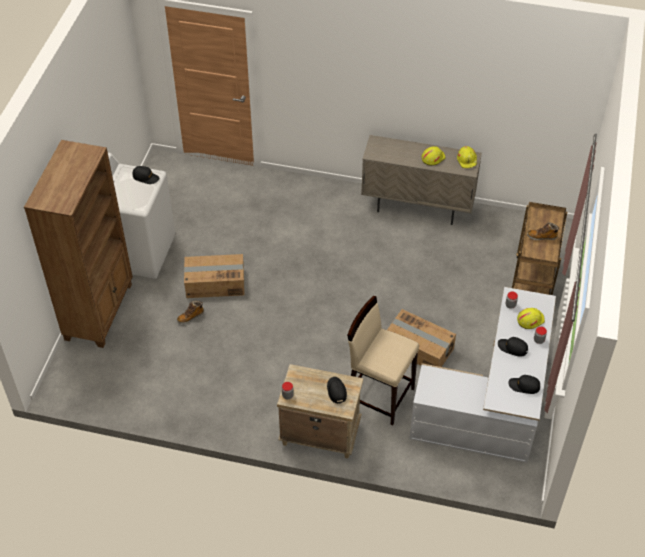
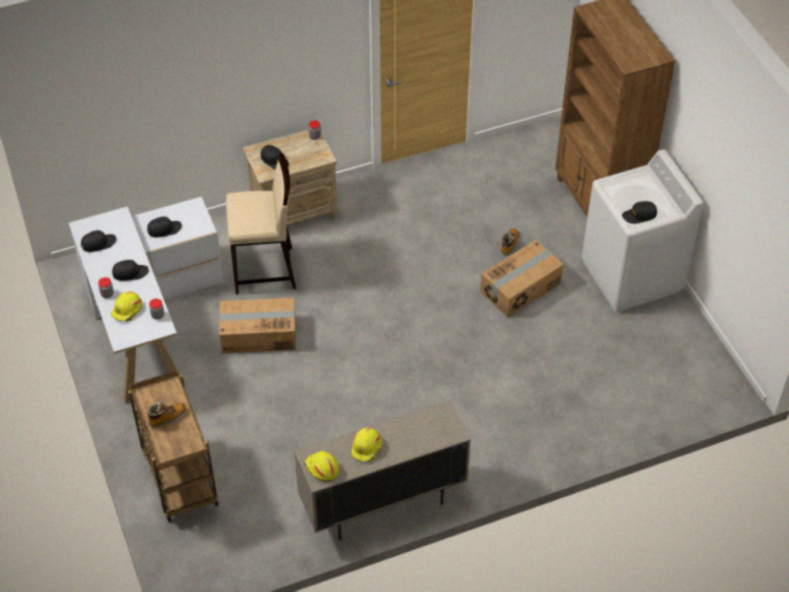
camera: 145 degrees right, 0 degrees up
(460, 388) = (164, 229): none -> black cap

